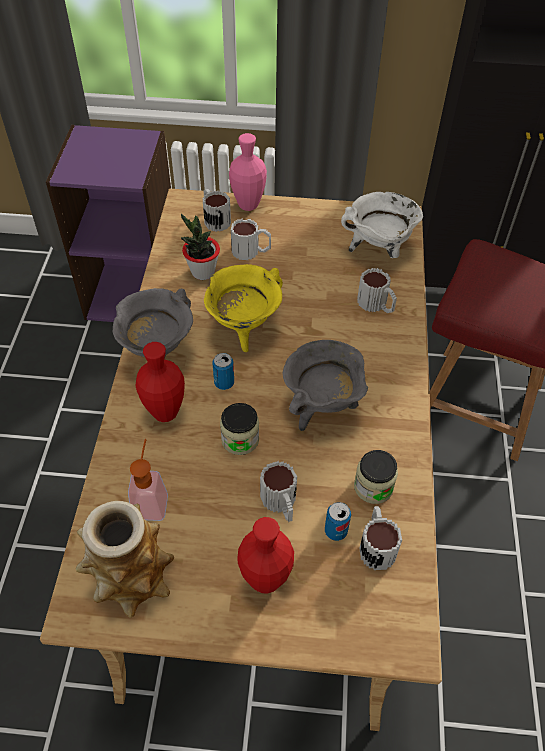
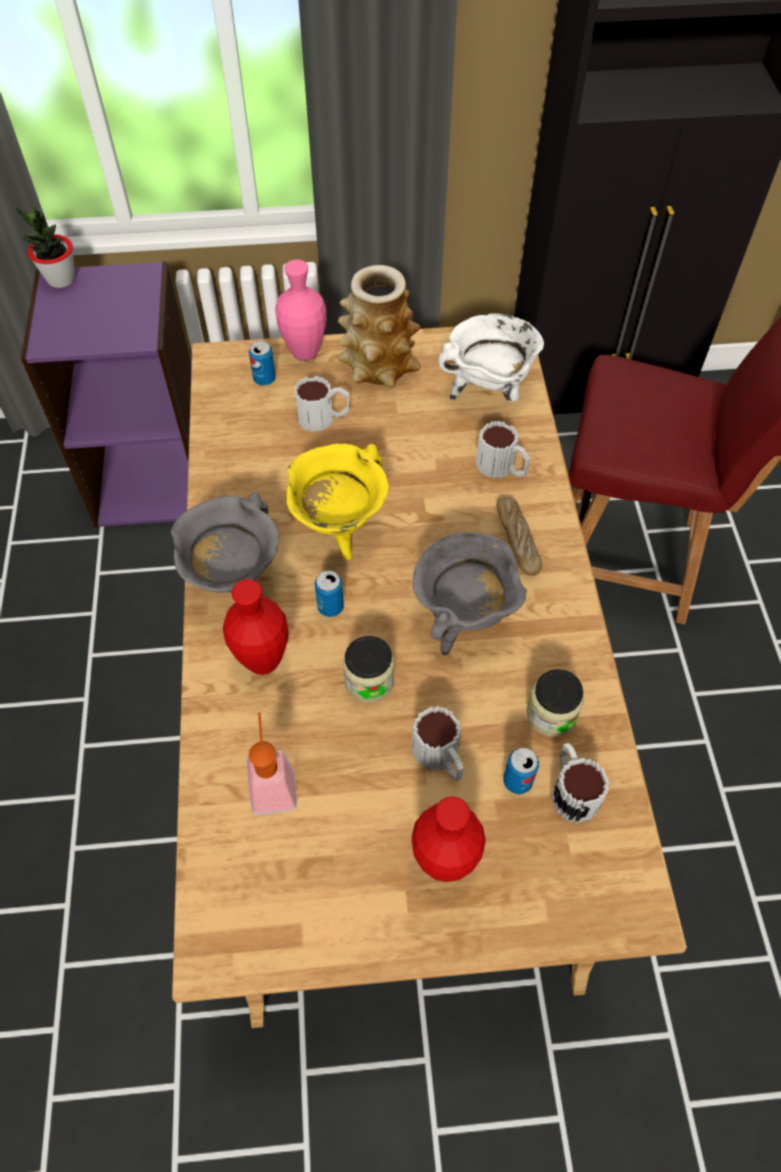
camera: 10 degrees left, 5 degrees up
(131, 576) = (272, 891): vase -> vase (378, 365)
(202, 272) = (266, 457): potted plant -> potted plant (60, 279)
(214, 219) = (264, 379): mug -> can
(376, 358) = (517, 540): none -> bread

